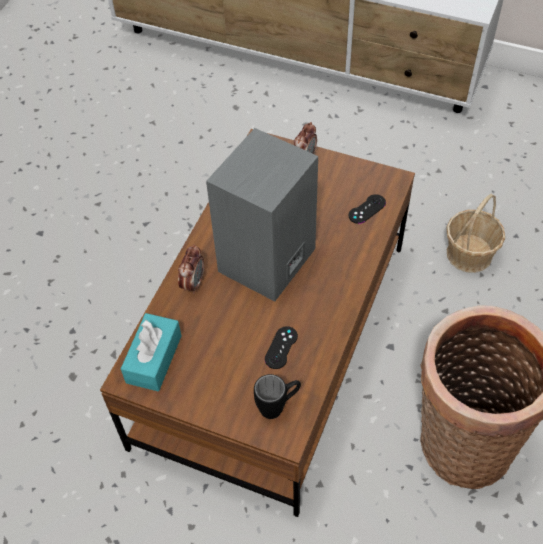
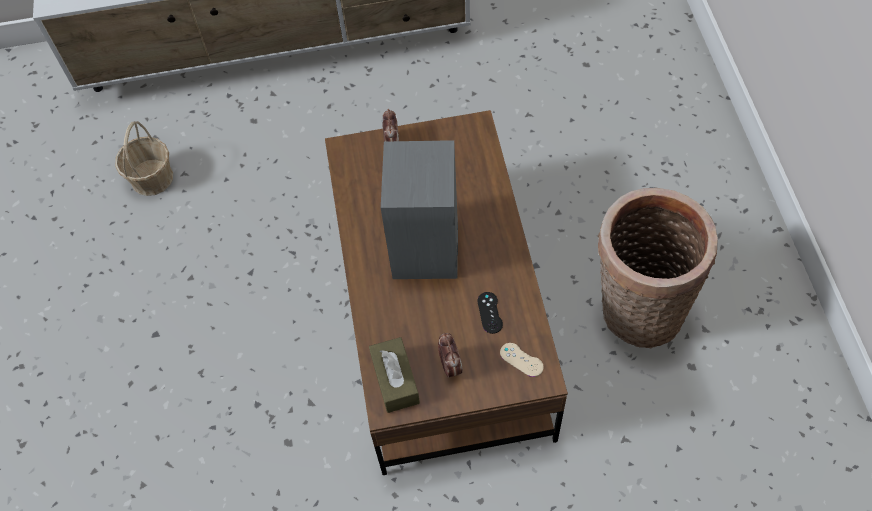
camera: 30 degrees left, 5 degrees up
(154, 359) = (395, 380): turquoise tissue box -> brown tissue box
(193, 283) = (379, 300): alarm clock -> alarm clock (450, 366)
(278, 406) = (521, 360): black mug -> beige game controller
(367, 209) = (474, 161): black game controller -> none
(469, 254) = (546, 154): basket -> basket (152, 178)

